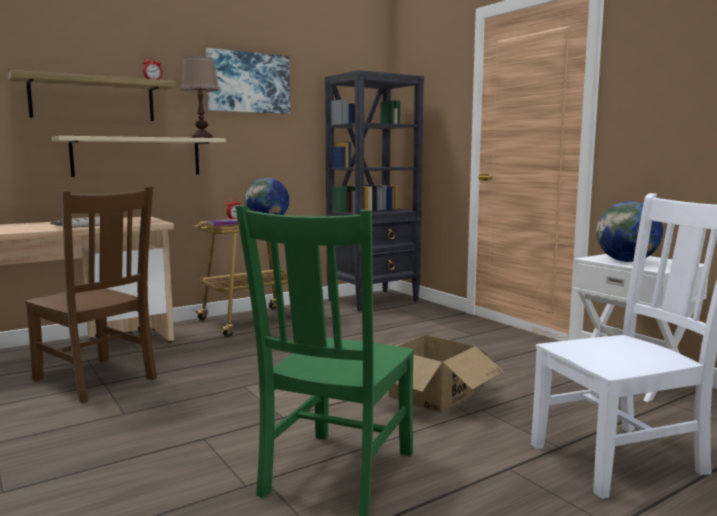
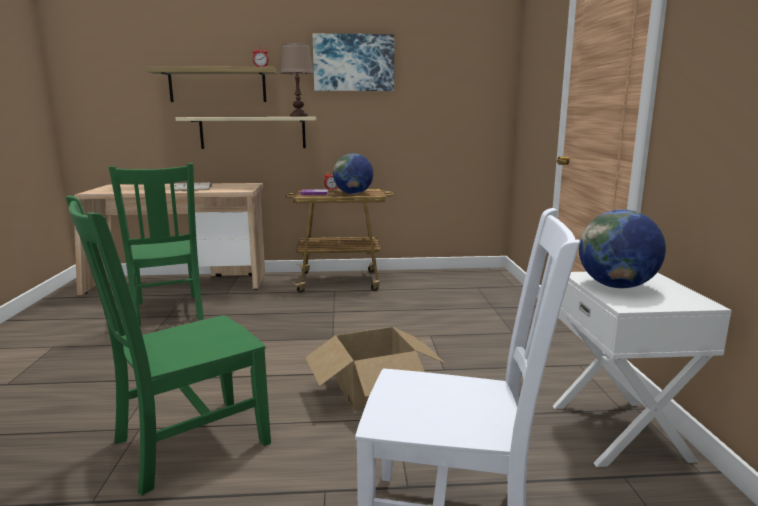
camera: 30 degrees right, 5 degrees up
(97, 380) = (168, 312): brown chair -> green chair
(374, 301) = (470, 278): black bookcase -> none

